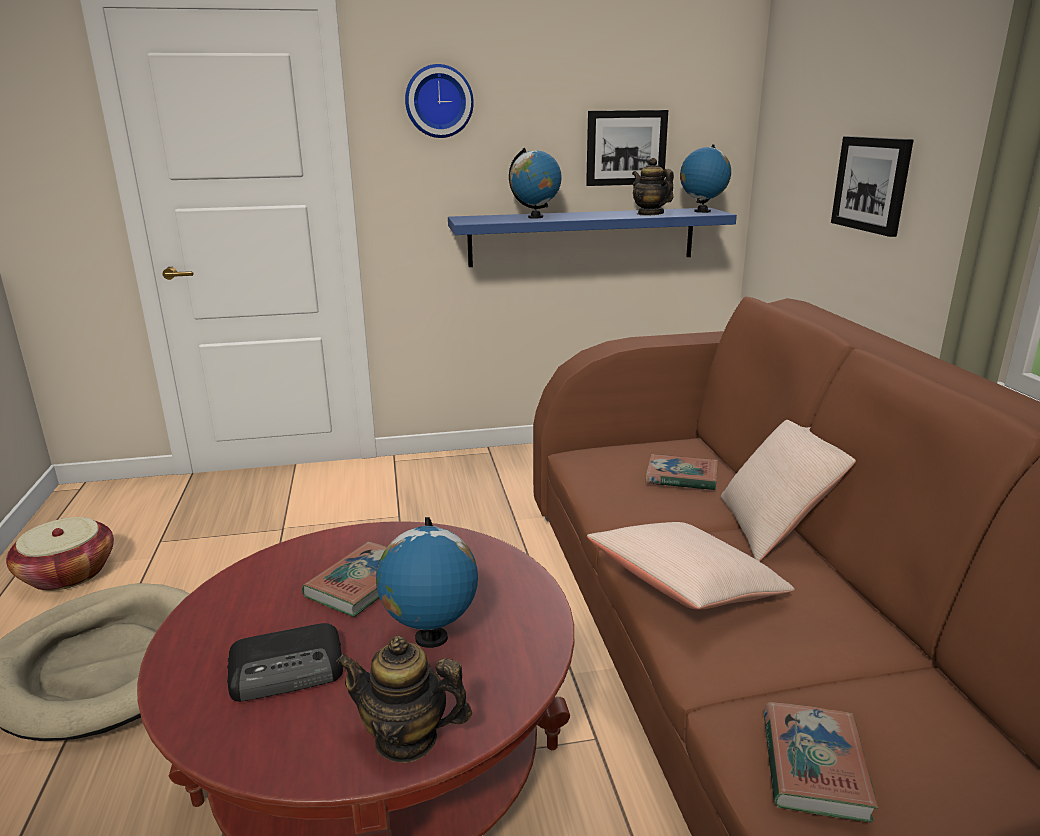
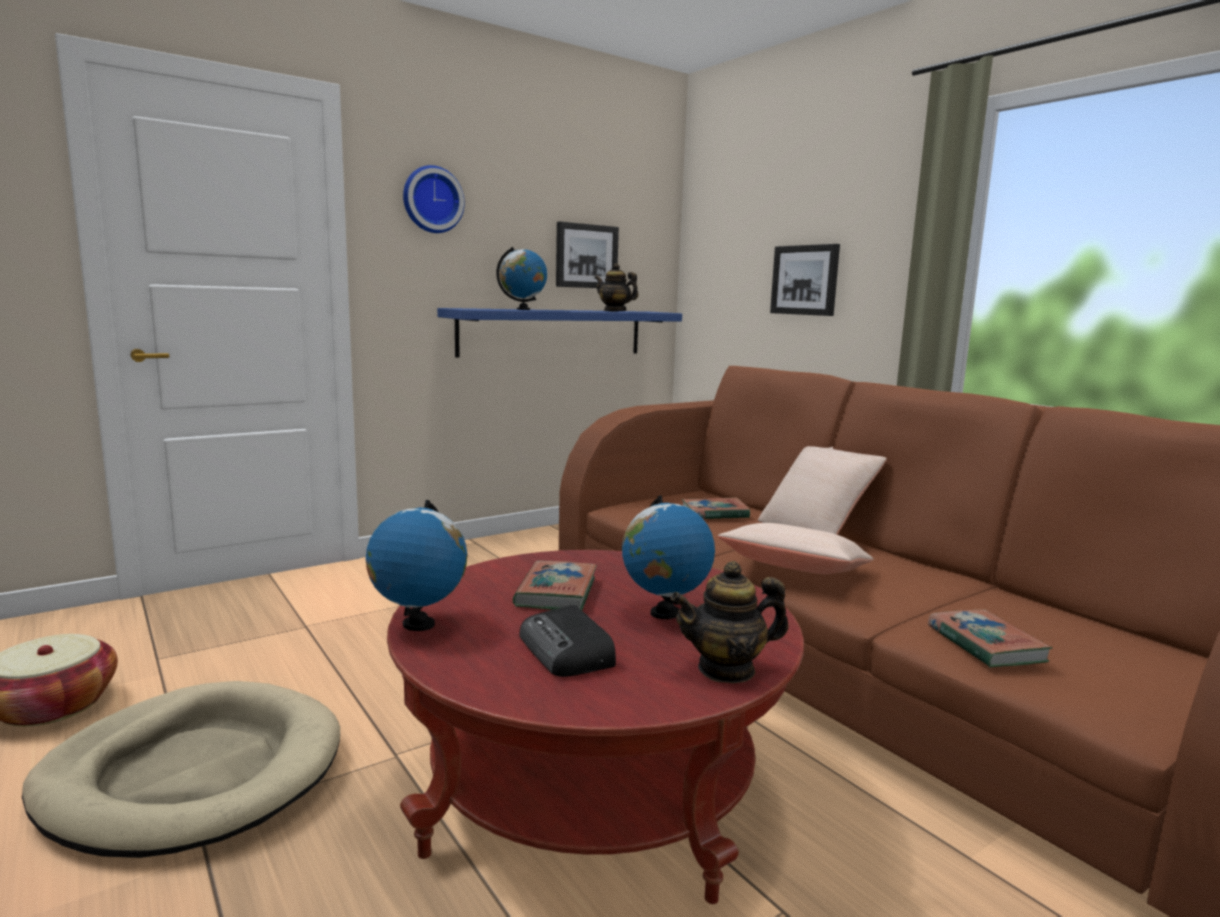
camera: 25 degrees left, 10 degrees down
(289, 670) = (567, 651): radio -> radio turned 105 degrees clockwise
(702, 211) = (651, 311): globe -> globe (418, 624)

